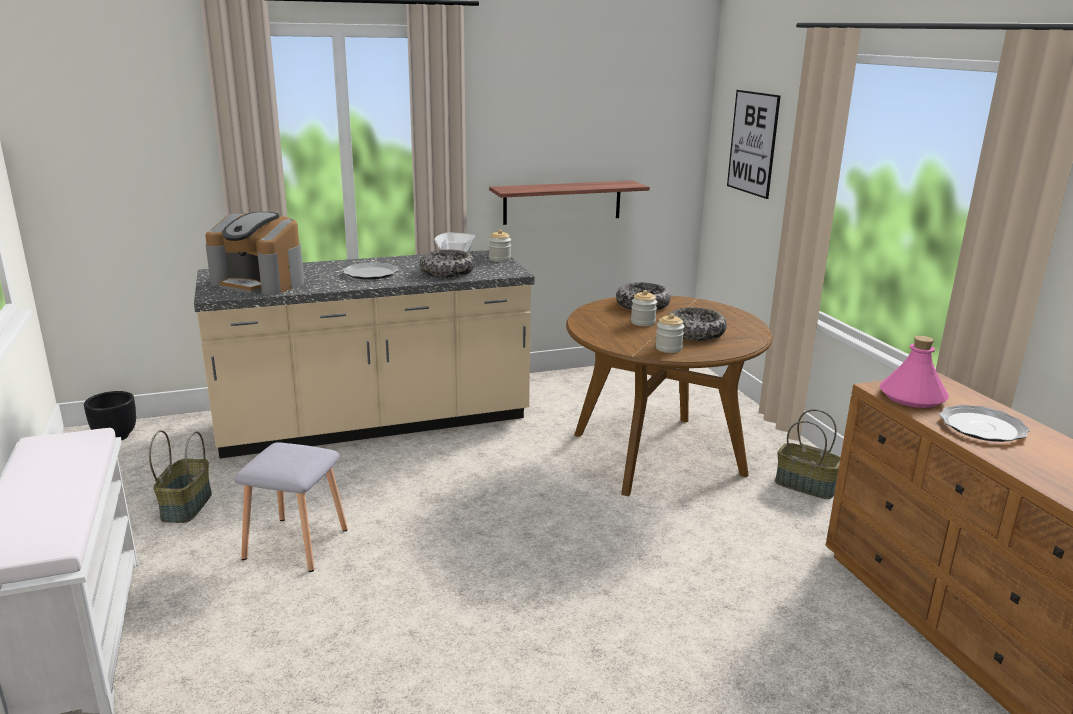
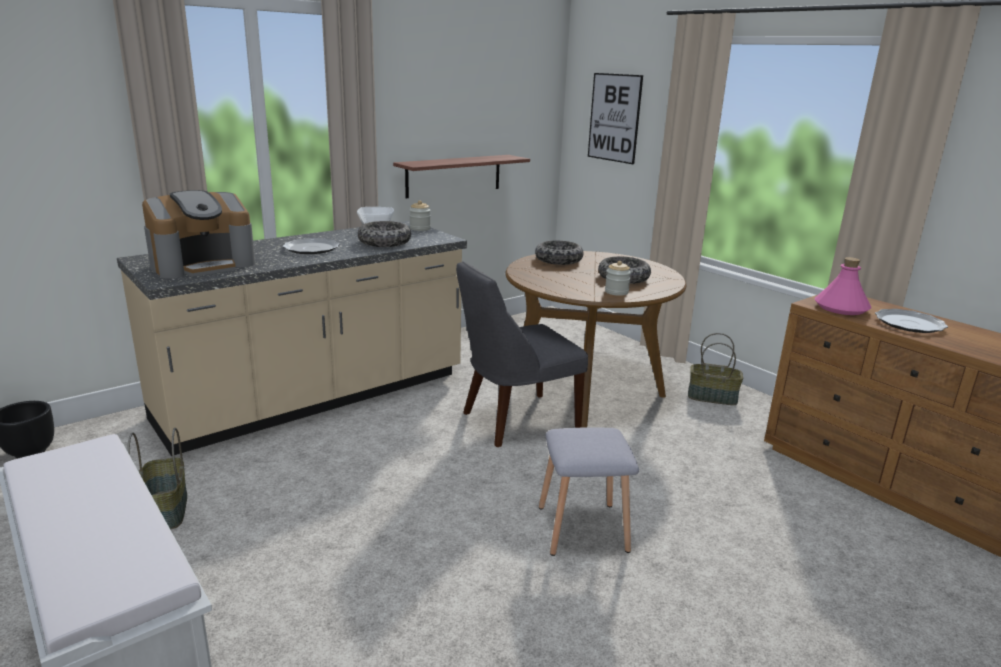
camera: 20 degrees left, 0 degrees up
(260, 282) = (203, 264): coffee machine -> coffee machine turned 45 degrees counterclockwise
(298, 543) = (315, 525): grey stool -> grey stool (584, 528)
(555, 476) = (515, 421): none -> grey chair
(643, 322) = (574, 273): jar -> none

